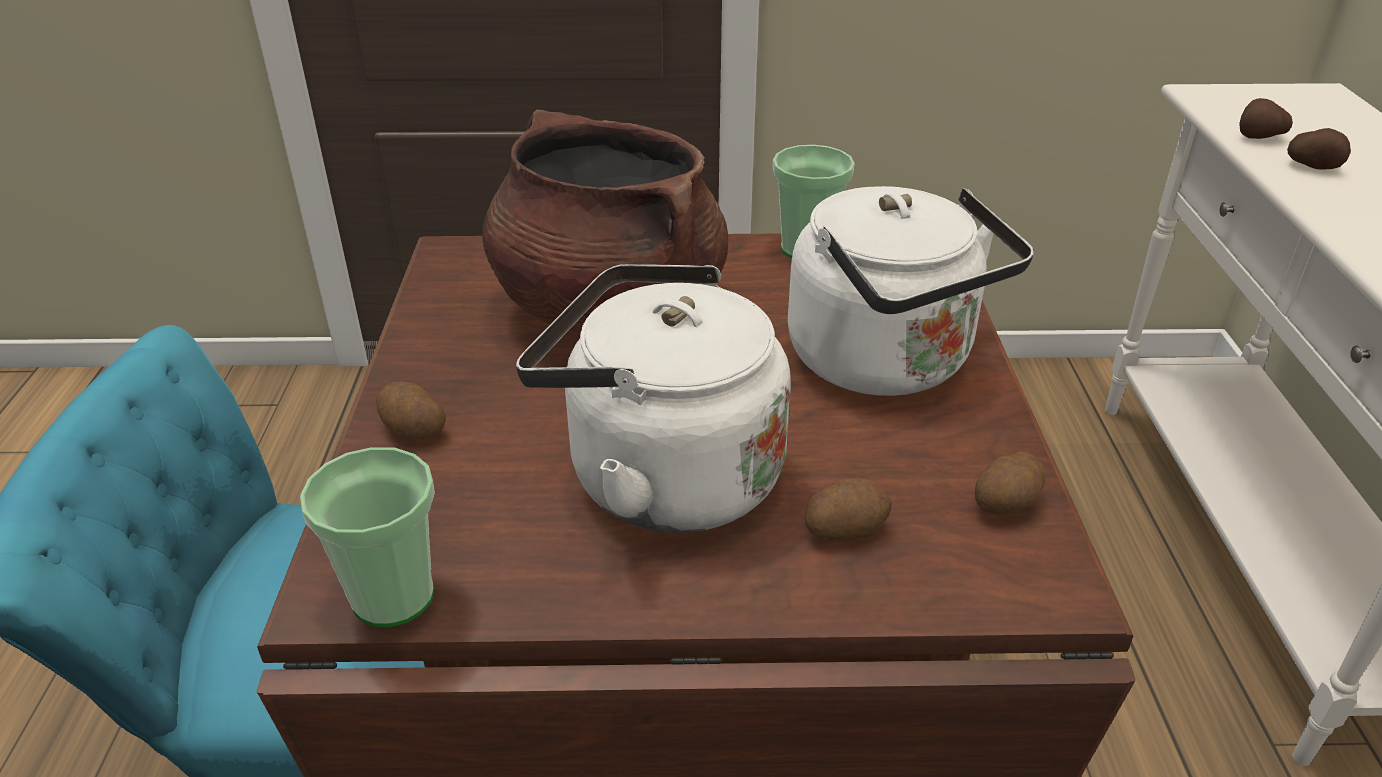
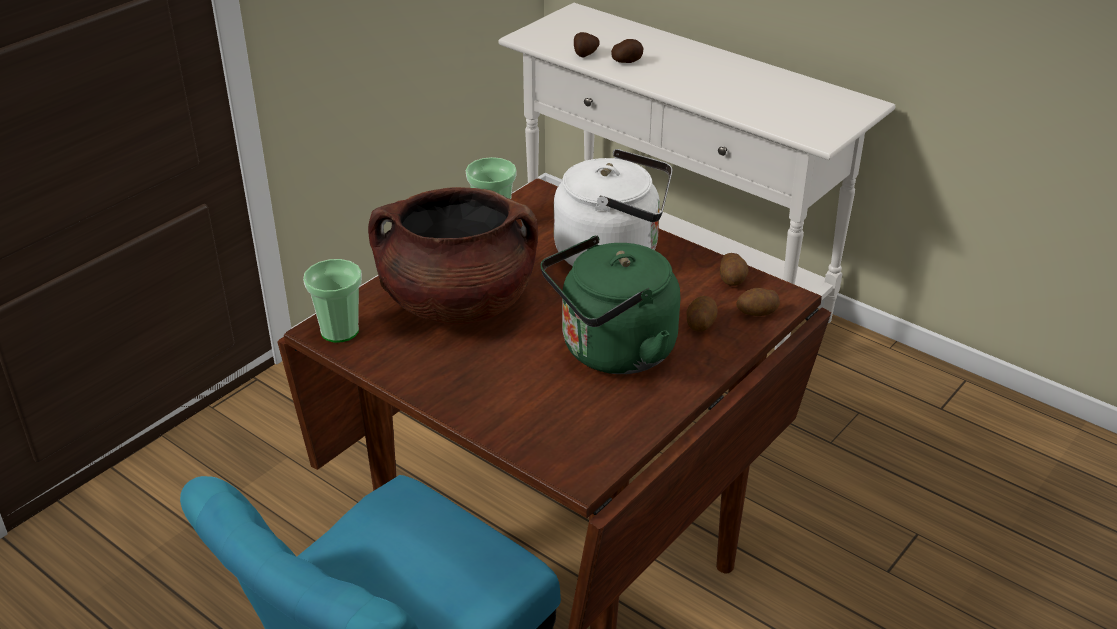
camera: 50 degrees left, 0 degrees up
(393, 596) = (602, 457): cup -> cup (339, 331)
(412, 429) = (483, 407): potato -> potato (757, 313)
(661, 476) = (612, 352): white kettle -> green kettle

